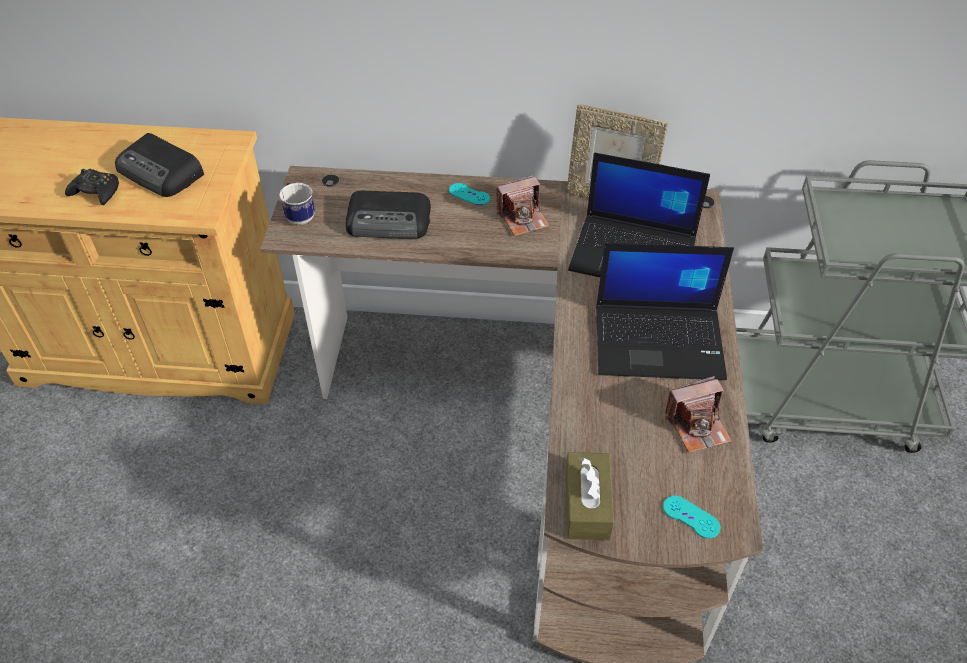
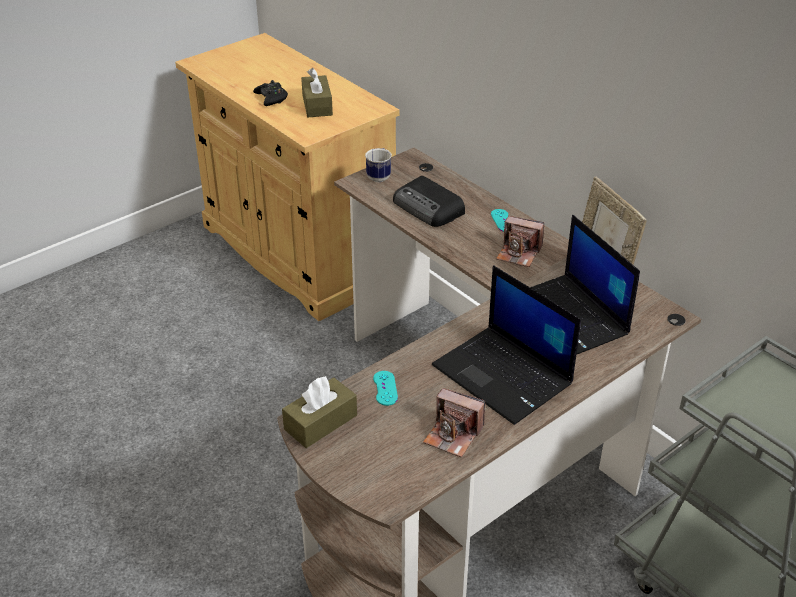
camera: 45 degrees right, 10 degrees down
(161, 172) = (317, 105): radio -> brown tissue box
(691, 517) = (371, 475): turquoise game controller -> turquoise game controller (385, 388)

